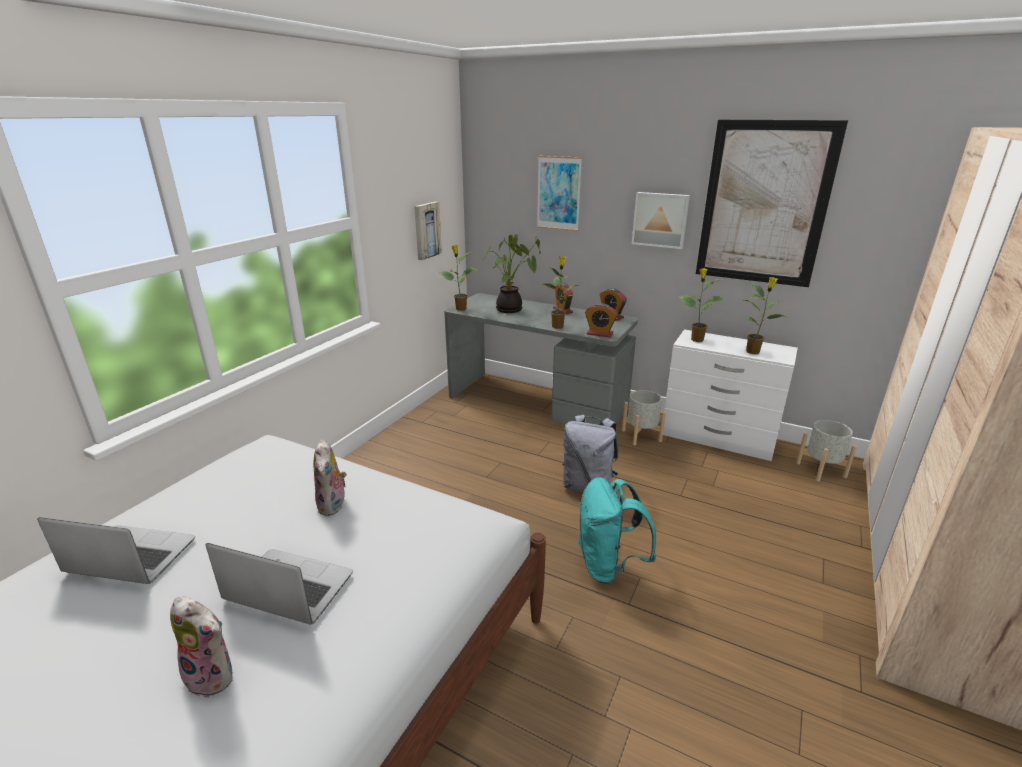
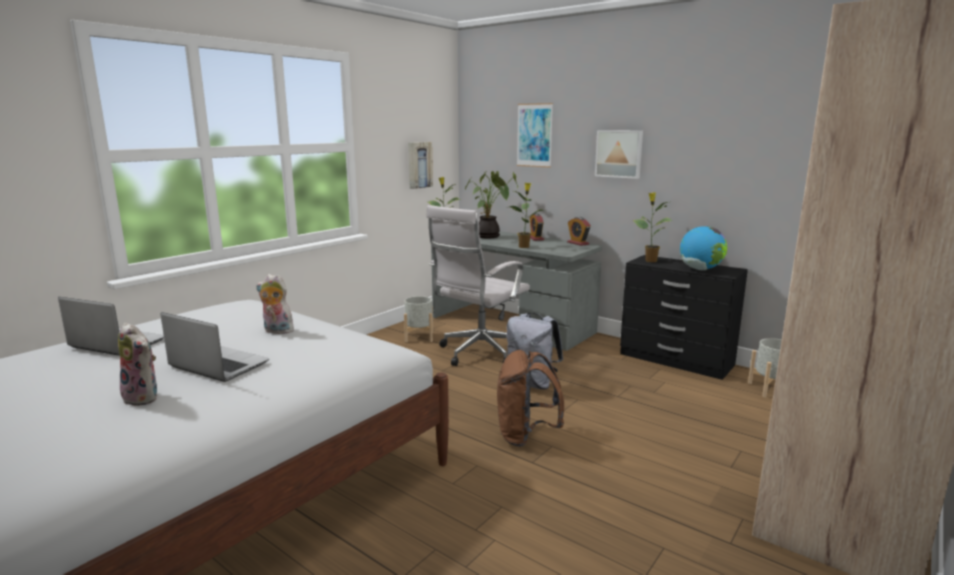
camera: 10 degrees right, 10 degrees down
(333, 505) = (276, 331): plush toy -> plush toy turned 105 degrees clockwise
(517, 447) = (478, 353): none -> white office chair
(599, 334) = (559, 252): alarm clock -> none
(608, 565) = (526, 436): turquoise backpack -> brown backpack
(641, 435) = (600, 353): grey planter -> grey planter (419, 337)
(718, 438) = (676, 360): white dresser -> black dresser
(753, 352) = (700, 269): potted plant -> globe
(764, 204) = (707, 135): picture -> none

